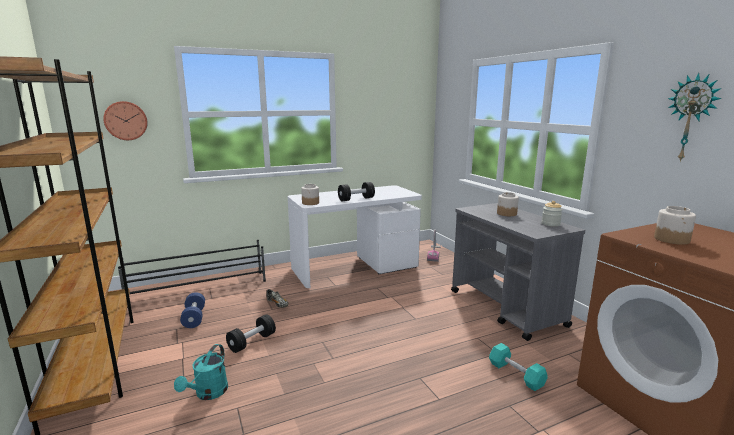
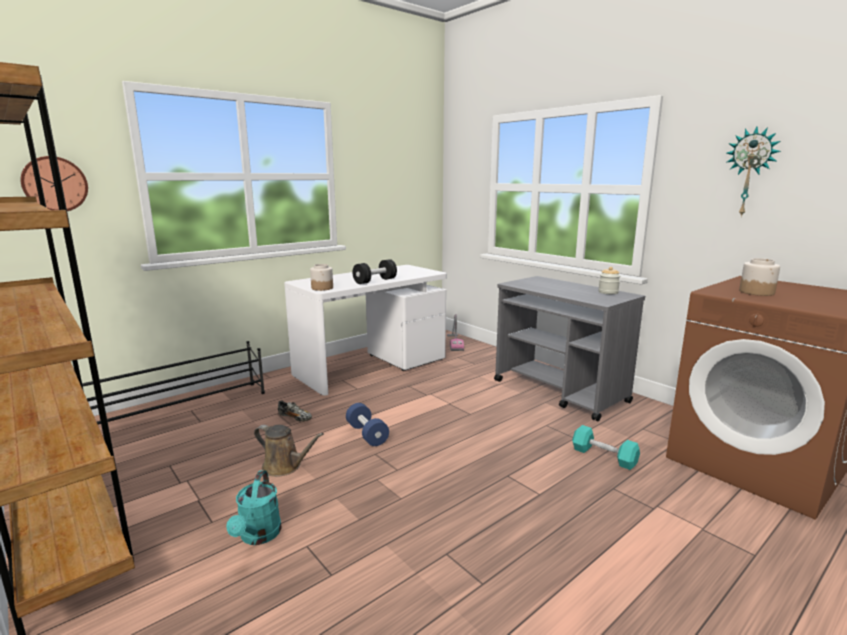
camera: 15 degrees left, 0 degrees up
(194, 318) = (188, 449): blue dumbbell -> blue dumbbell (367, 434)
(252, 342) = (285, 466): black dumbbell -> brown watering can
(506, 213) = (556, 285): jar -> none

